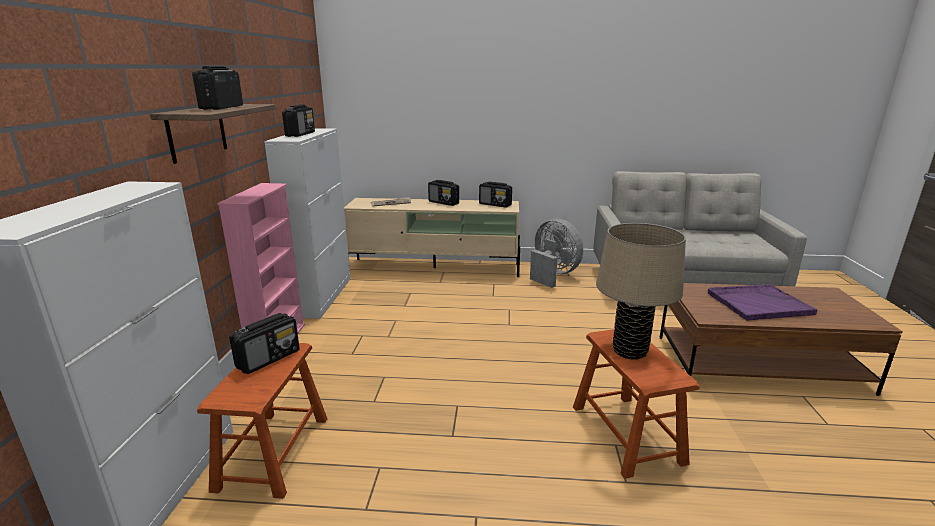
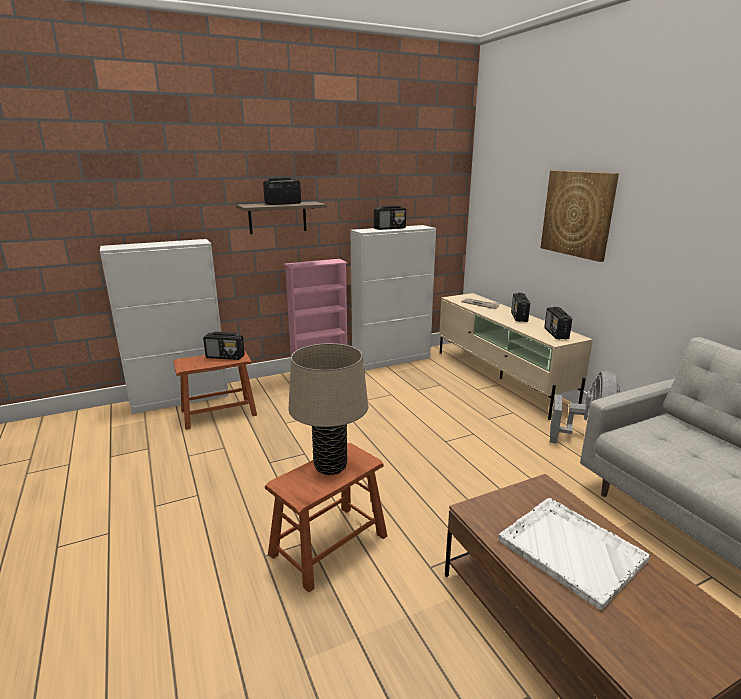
camera: 60 degrees right, 0 degrees up
(481, 97) = (577, 214): none -> picture
(758, 303) = (570, 549): purple tray -> white tray

